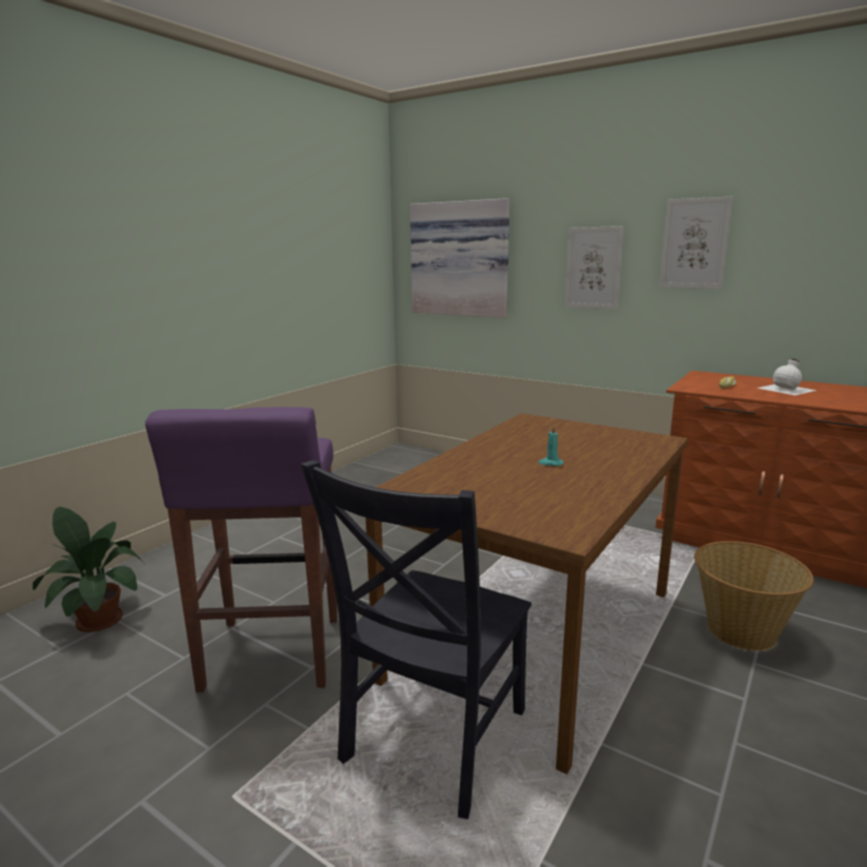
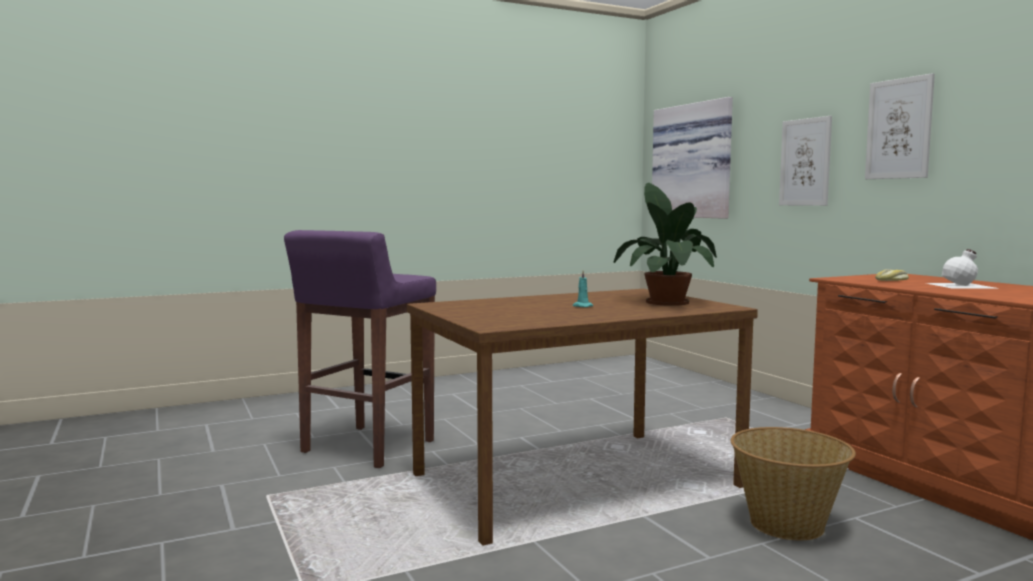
camera: 30 degrees right, 10 degrees down
(99, 617) = (288, 410): potted plant -> potted plant (666, 301)
(431, 741) = (413, 507): black chair -> none

